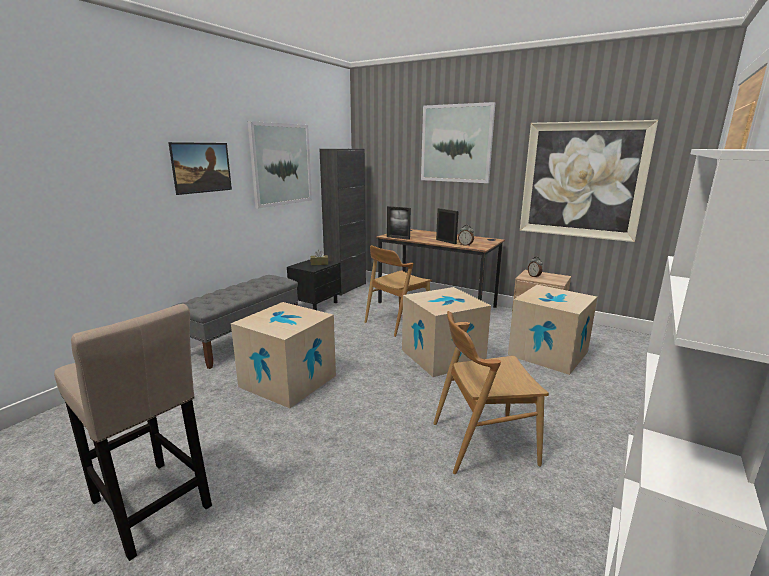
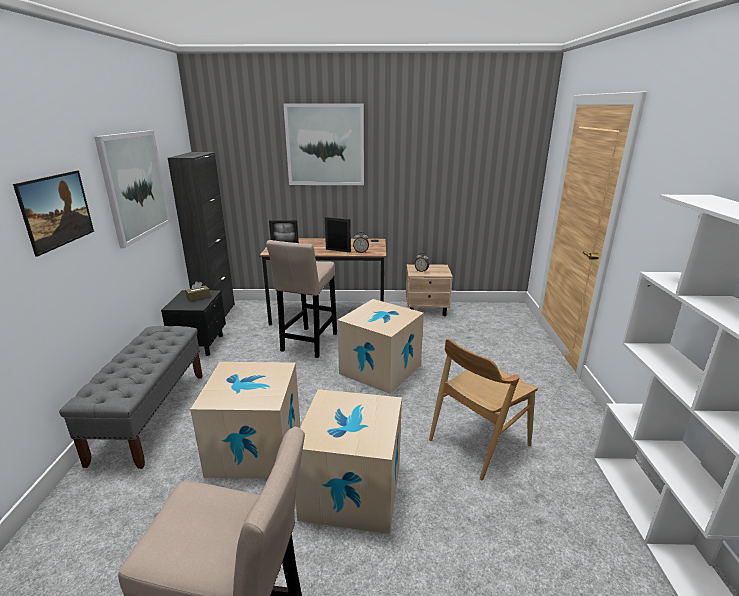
camera: 30 degrees left, 5 degrees up
(397, 322) = (308, 344): brown chair -> beige stool
(548, 353) = (458, 340): cardboard box -> cardboard box (352, 490)
(582, 180) = (450, 179): picture -> none

